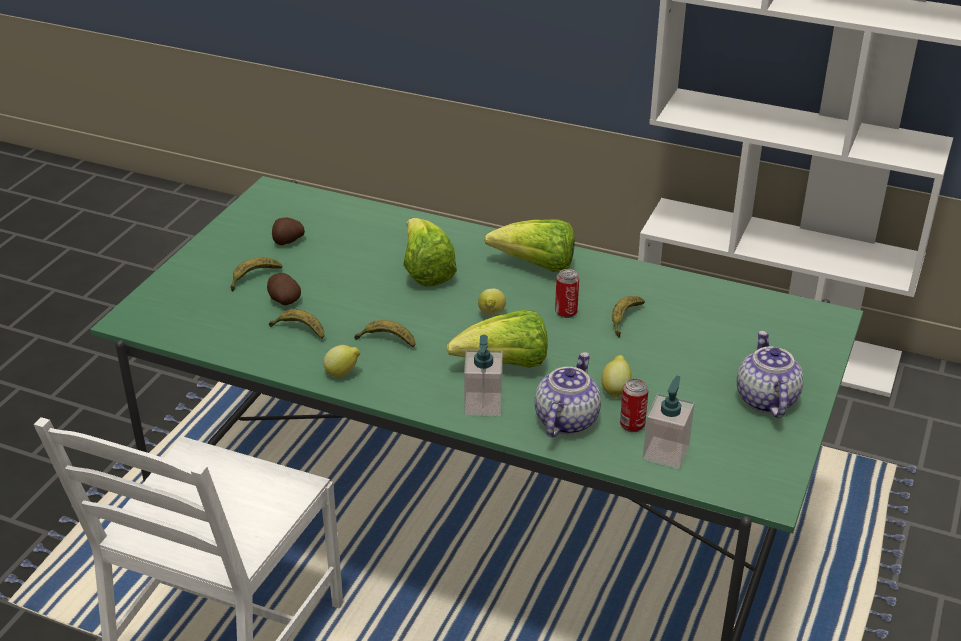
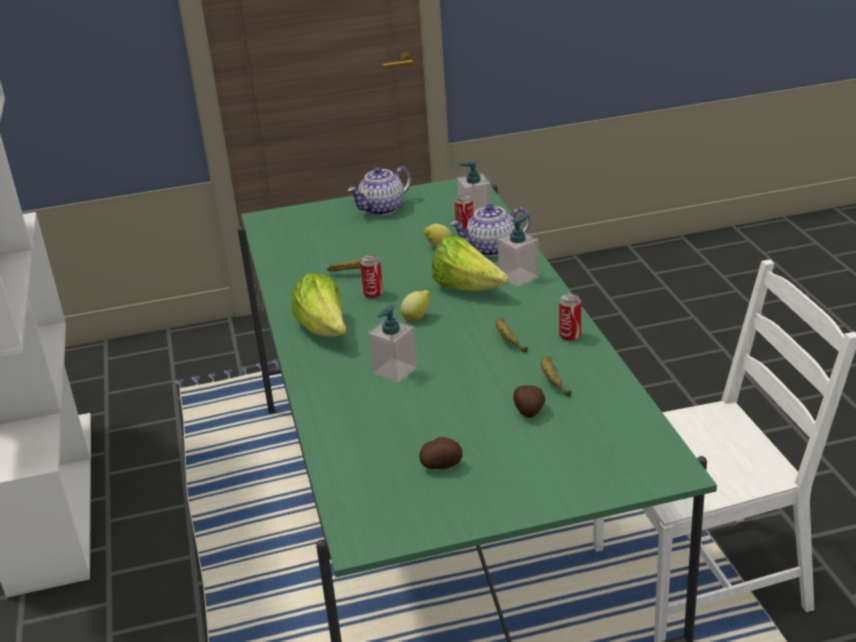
camera: 125 degrees left, 5 degrees down
(253, 278) = (522, 446): banana -> none
(343, 373) = (570, 336): lemon -> can
(426, 271) = (394, 371): lettuce -> soap dispenser

